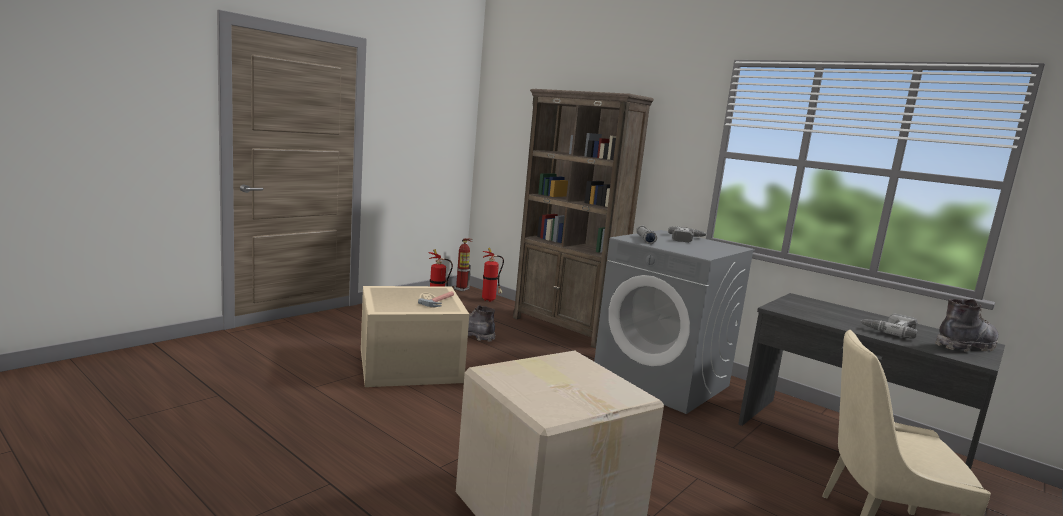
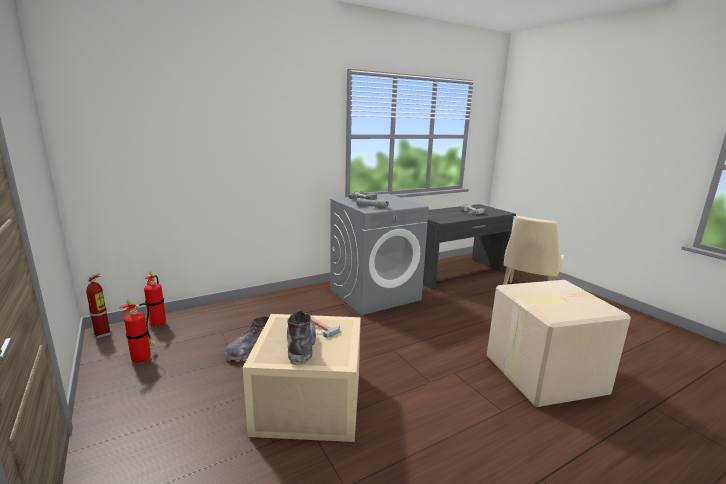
camera: 70 degrees left, 5 degrees up
(565, 328) = (263, 304): brown bookcase -> none
(965, 346) = (486, 209): grey boot -> grey boot (300, 346)

